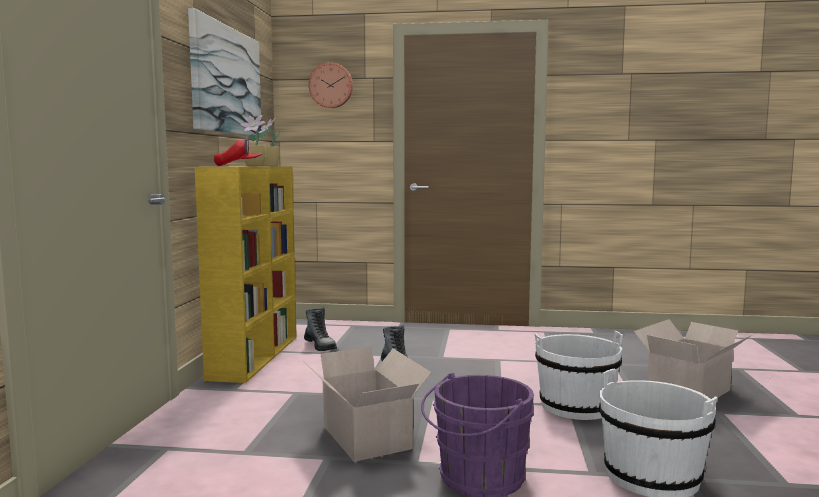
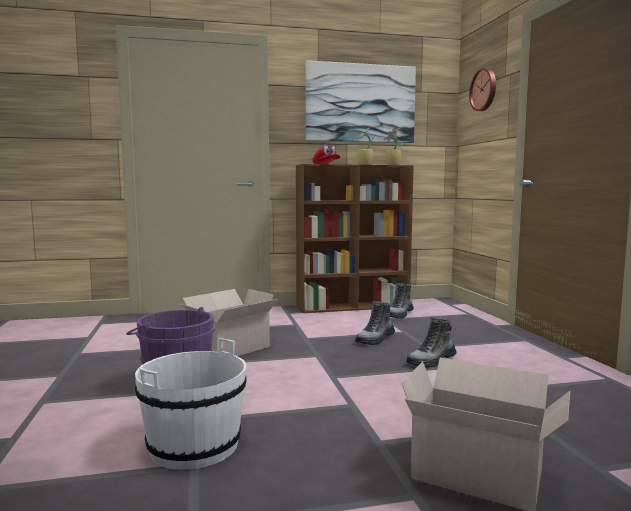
camera: 70 degrees right, 0 degrees up
(255, 356) = (354, 306): yellow bookcase -> brown bookcase
(479, 363) = (431, 361): none -> boot
(576, 407) = (349, 407): white bucket -> none

